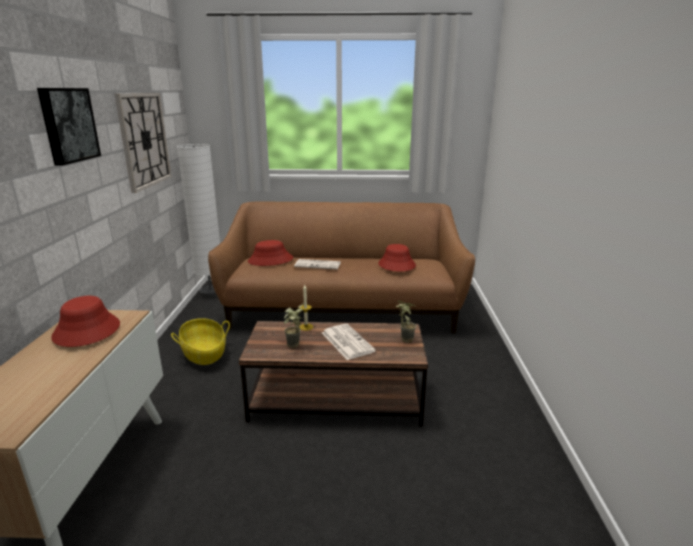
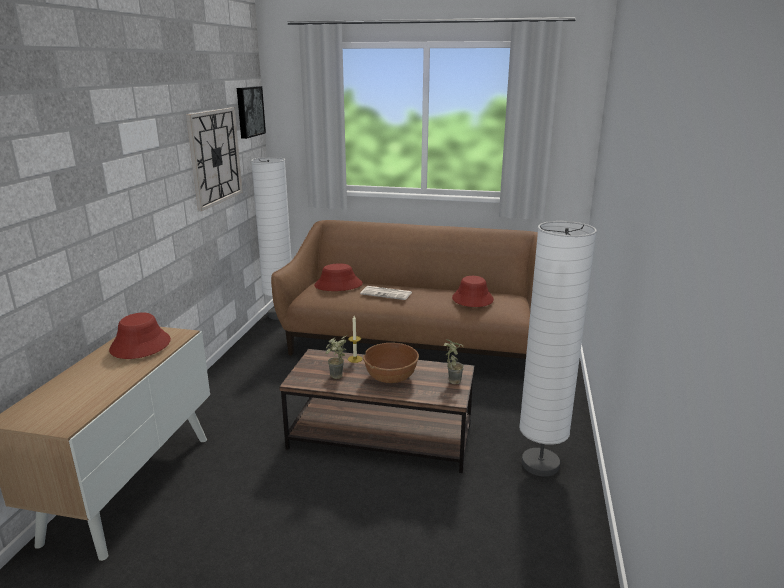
camera: 10 degrees right, 0 degrees up
(67, 125) = (138, 150): picture -> picture (249, 111)
(204, 353) = (260, 378): basket -> none
(346, 342) = (391, 377): newspaper -> brown bowl
(488, 409) = (540, 464): none -> white floor lamp

